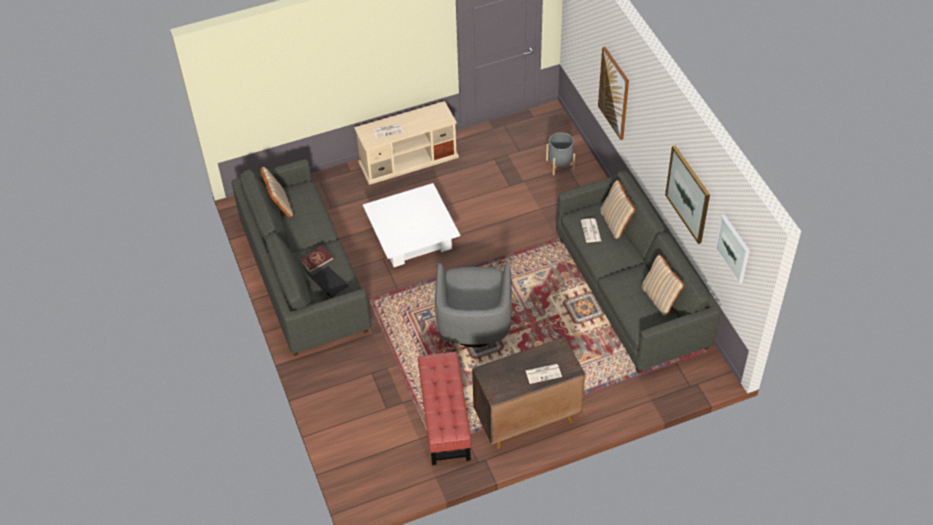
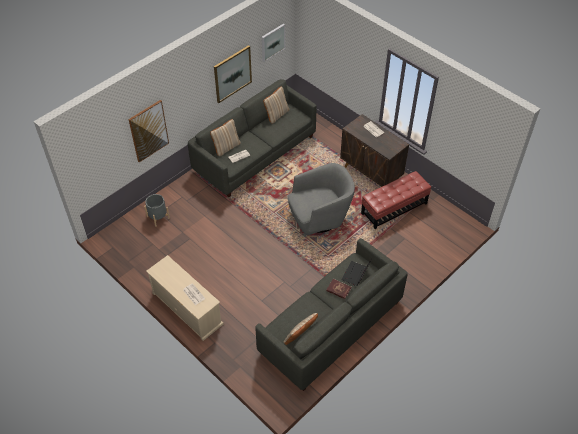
camera: 115 degrees left, 0 degrees up
(411, 236) = (262, 277): white coffee table -> none

